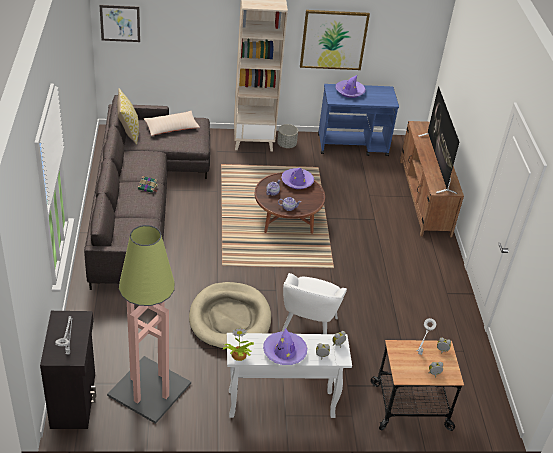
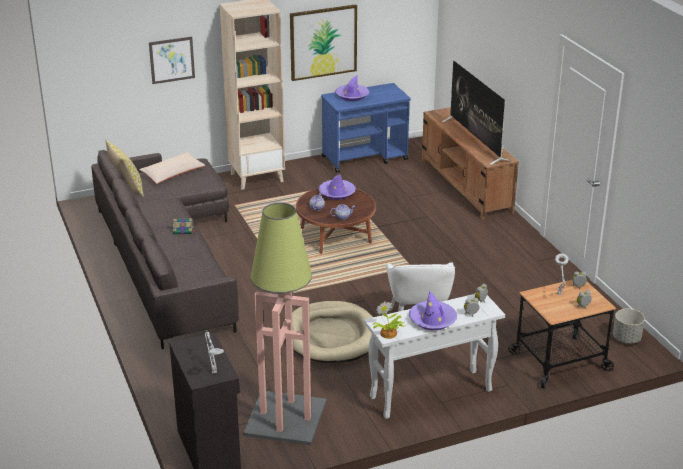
camera: 15 degrees left, 10 degrees down
(120, 23) = (87, 68): picture -> picture (172, 60)
(287, 145) = (295, 172): grey planter -> grey planter (626, 338)

